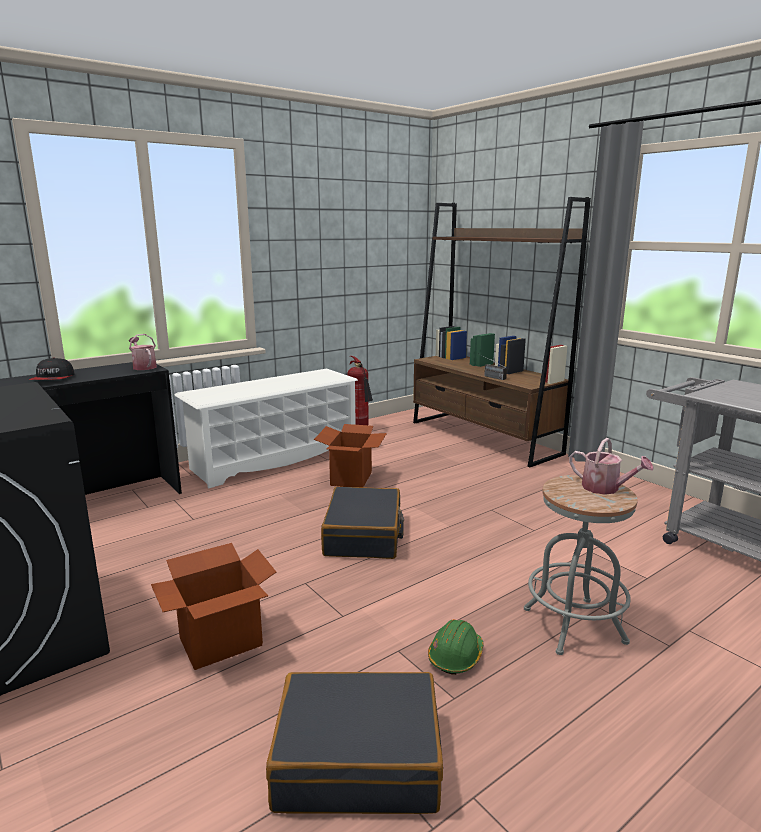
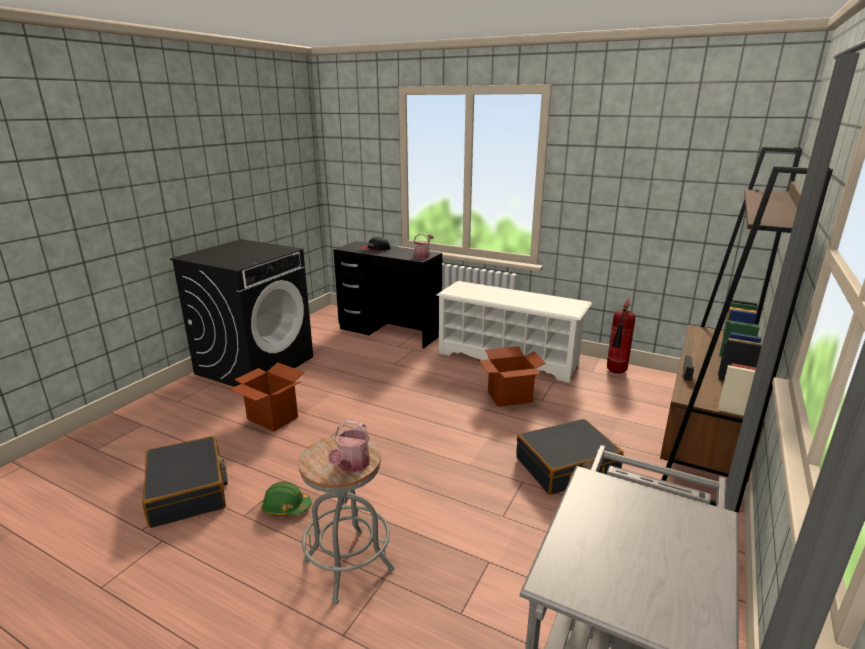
camera: 65 degrees right, 5 degrees up
(364, 535) = (420, 429): black suitcase -> black suitcase (567, 467)

